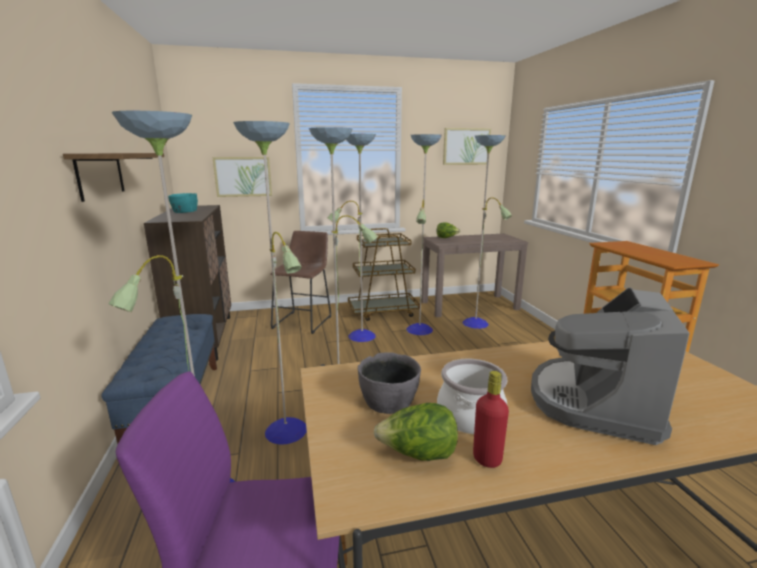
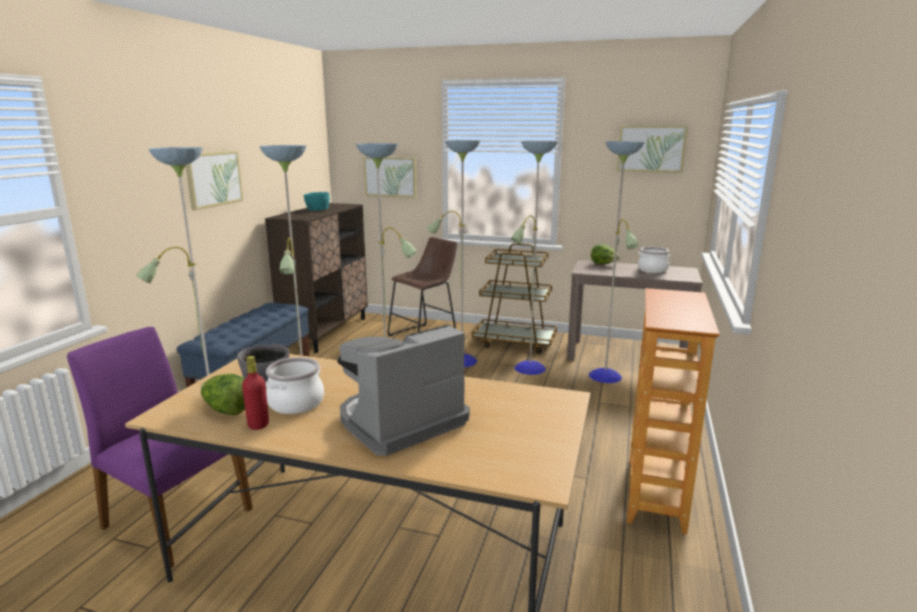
camera: 30 degrees right, 0 degrees up
(100, 174) = (214, 179): shelf -> picture
(483, 238) = (652, 270): none -> cooking pot

